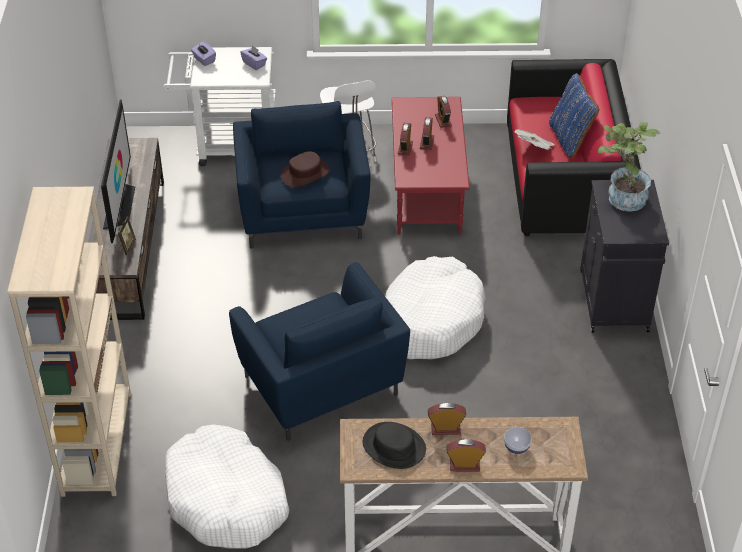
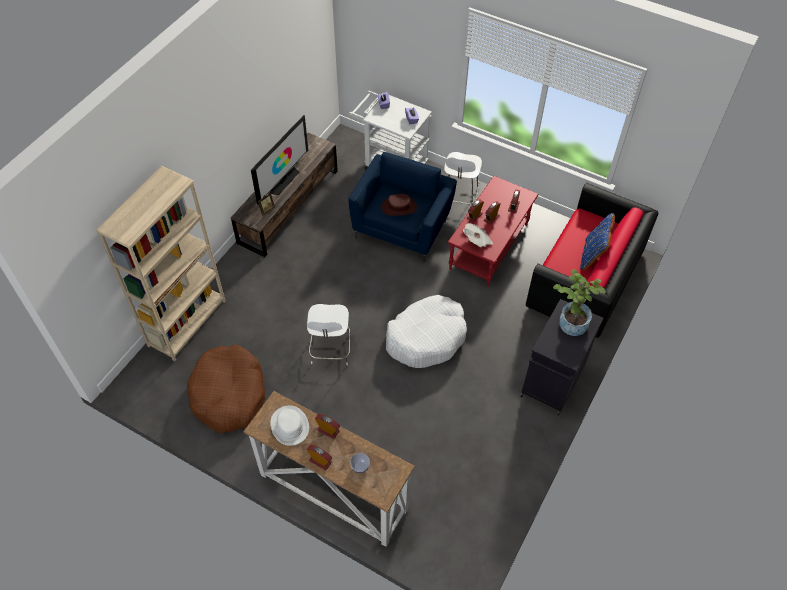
camera: 30 degrees right, 10 degrees up
(226, 499) = (229, 394): white dog bed -> brown dog bed
(321, 387) = (330, 350): blue armchair -> white stool
(394, 446) = (290, 426): black hat -> white hat
(534, 148) = (563, 252): newspaper -> newspaper (477, 241)

